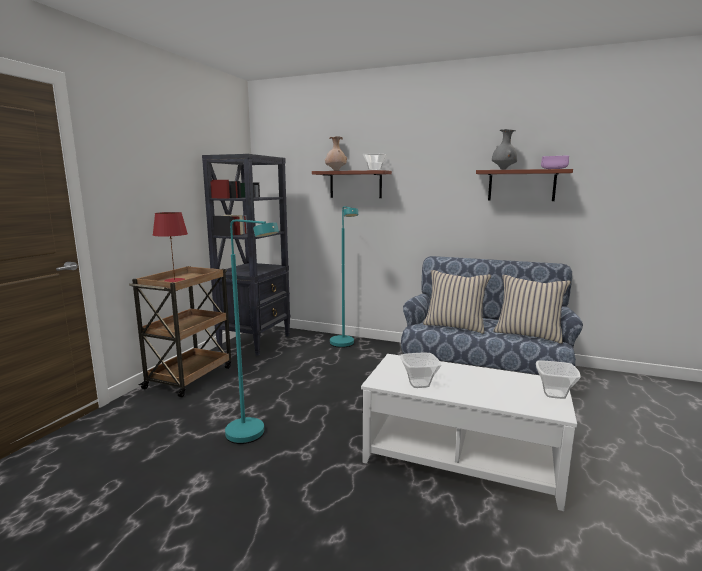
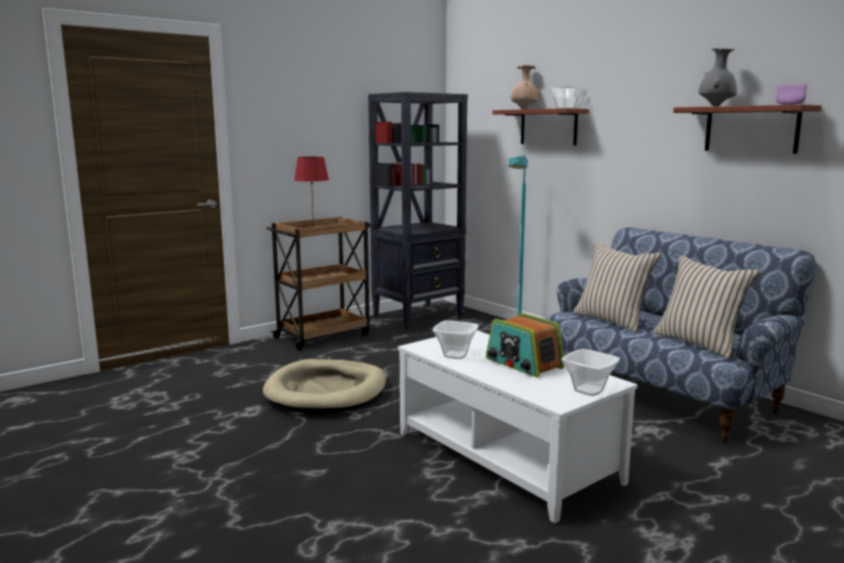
camera: 30 degrees right, 0 degrees up
(253, 436) = (326, 391): turquoise floor lamp -> beige dog bed
(476, 380) = (523, 364): none -> radio

